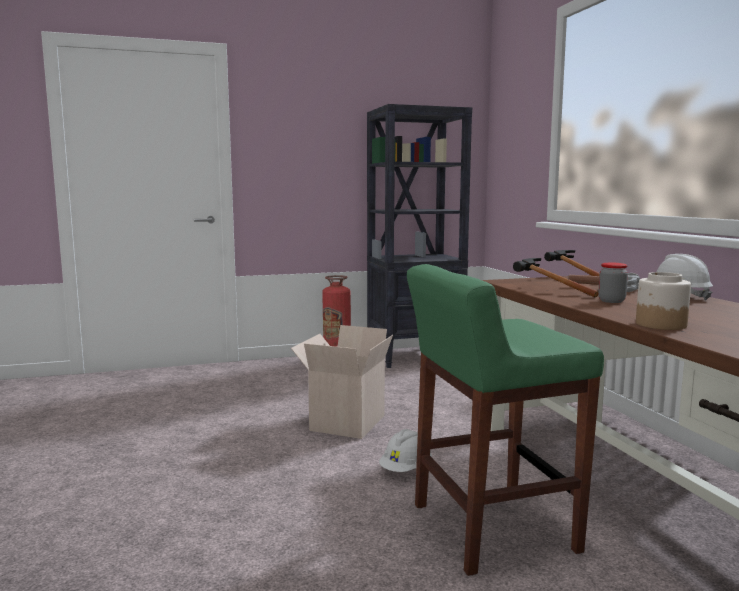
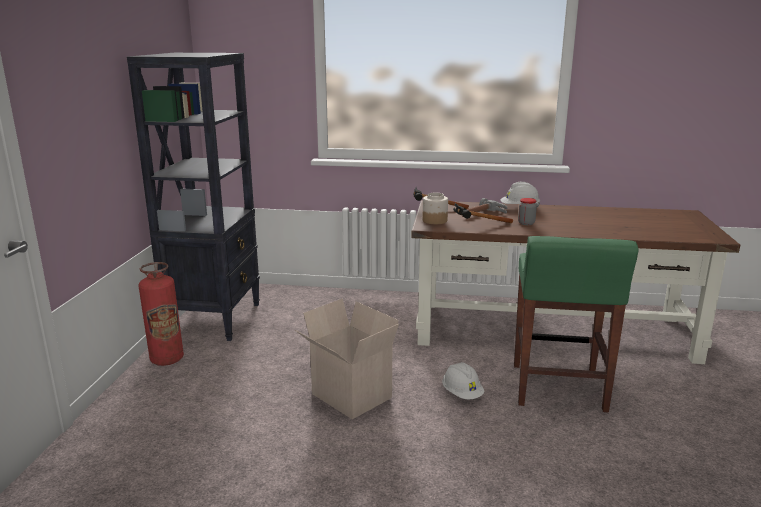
camera: 65 degrees left, 10 degrees up
(660, 324) = (599, 232): jar -> jar (434, 220)

